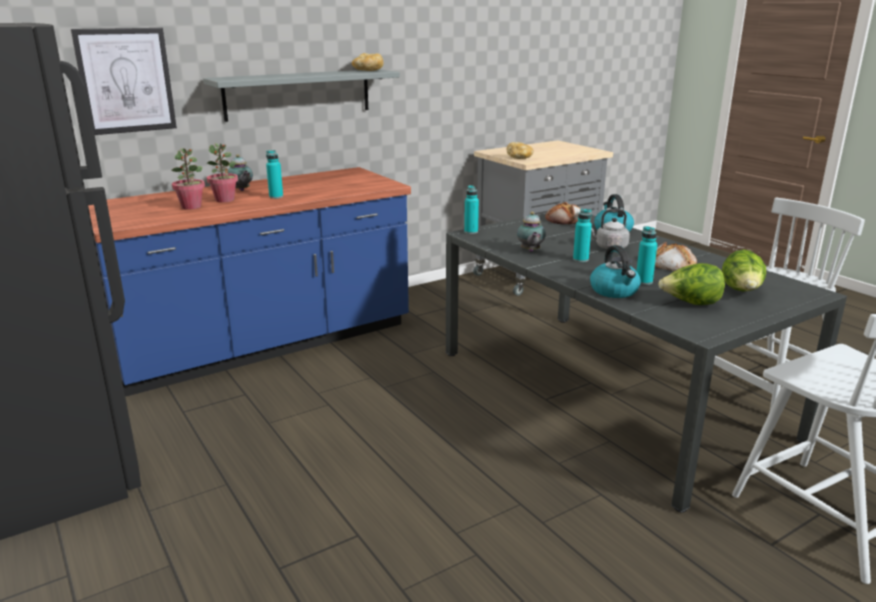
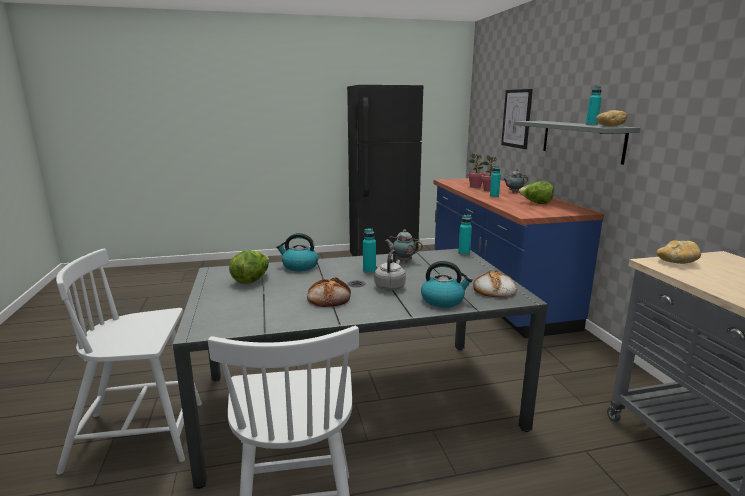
camera: 110 degrees right, 5 degrees down
(643, 282) = (304, 278): turquoise bottle -> turquoise bottle (591, 125)
(741, 292) = (244, 302): lettuce -> lettuce (536, 203)

